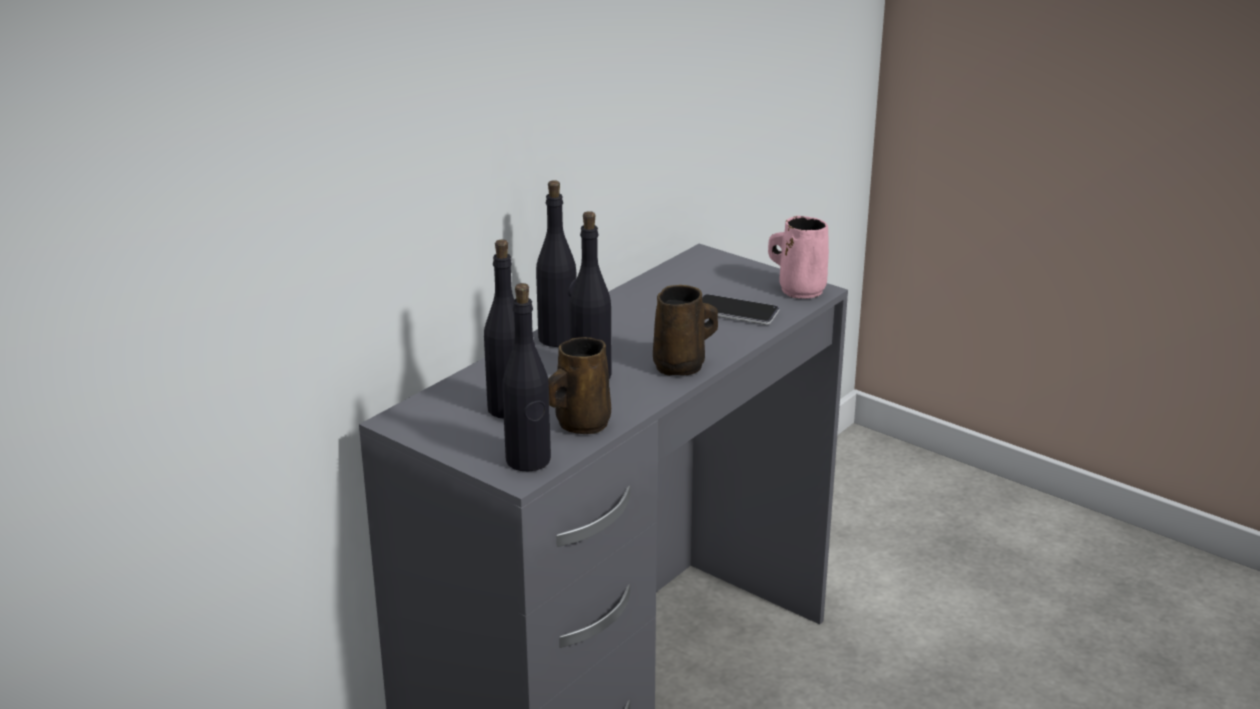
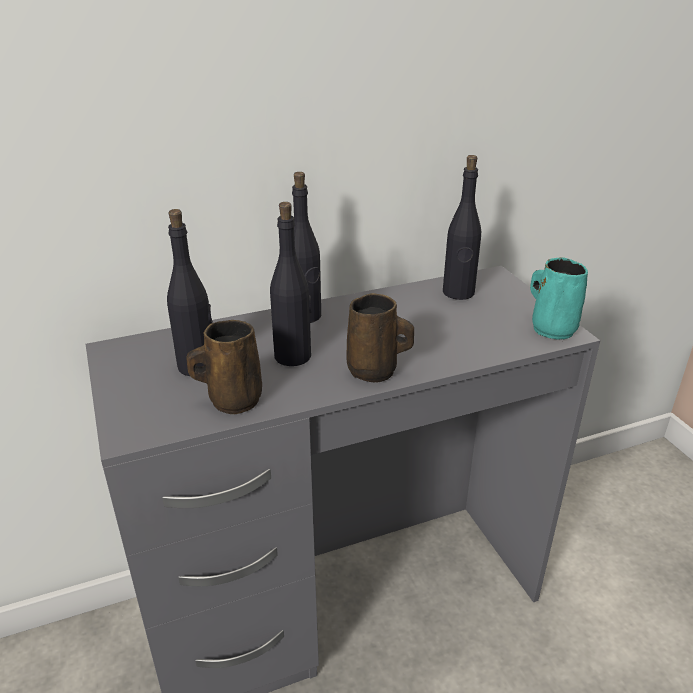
camera: 30 degrees right, 5 degrees up
(528, 460) = (152, 422): black bottle -> black bottle (458, 292)
(735, 312) = (473, 333): phone -> none
(799, 290) = (551, 328): pink mug -> turquoise mug

